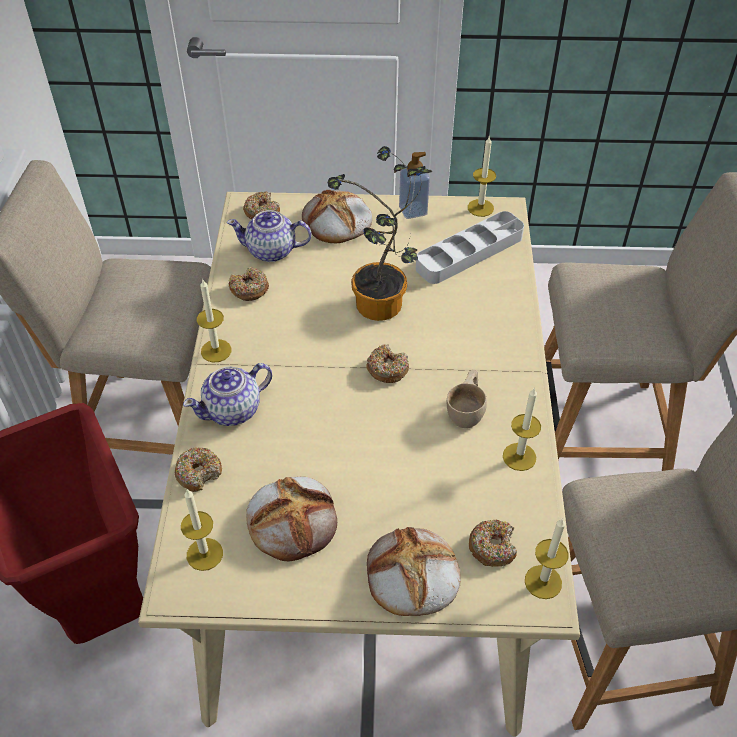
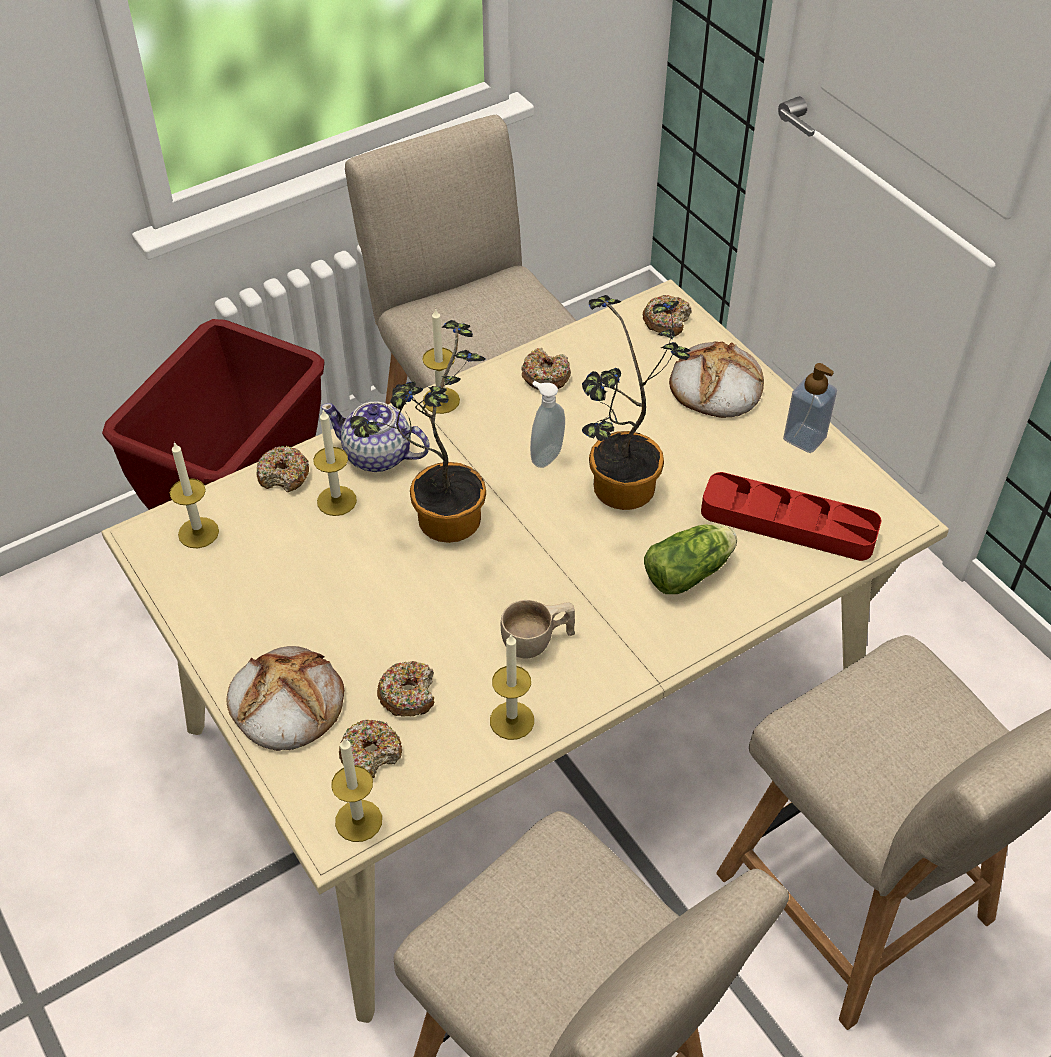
camera: 55 degrees right, 0 degrees up
(272, 251) = (617, 362): teapot -> none
(293, 520) = (283, 574): bread -> none
(317, 326) = (545, 456): none -> soap dispenser
(322, 407) = (439, 520): none -> potted plant
(387, 369) = (537, 544): donut -> donut (408, 694)
(469, 252) = (788, 523): grey tray -> red tray
(470, 312) = (691, 571): none -> lettuce
(480, 208) = (877, 495): candle -> candle (336, 501)

